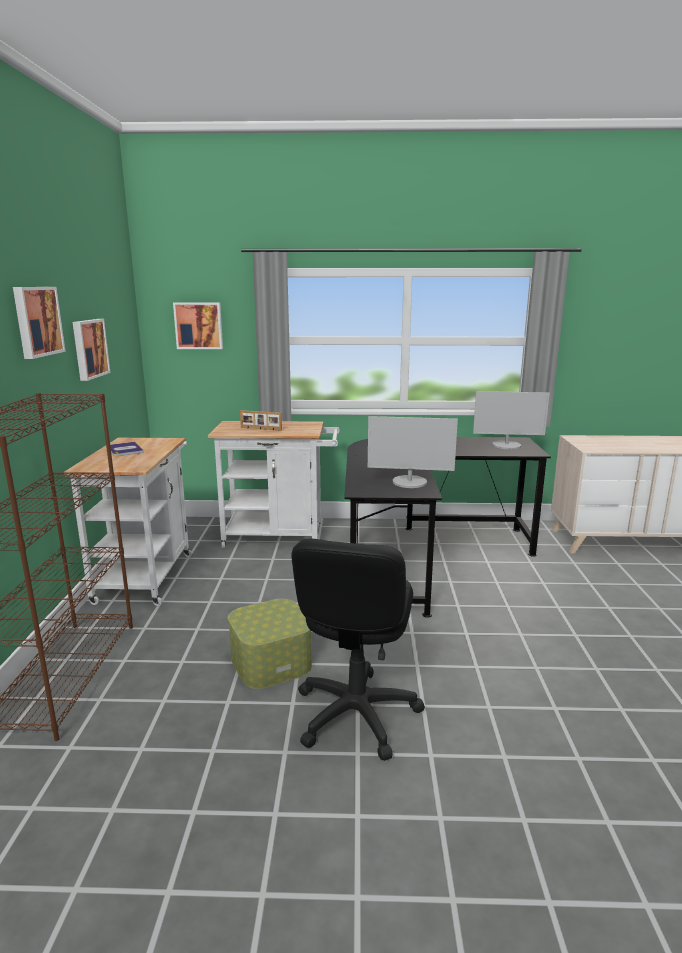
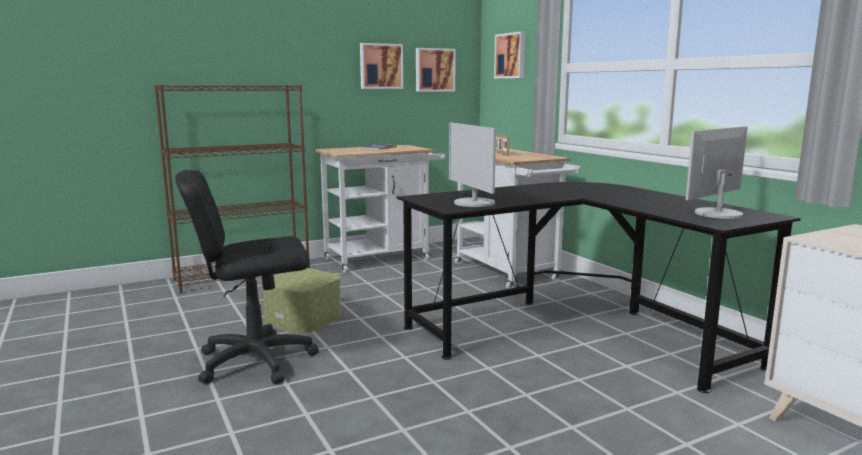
camera: 60 degrees right, 5 degrees down
(36, 321) = (309, 37): picture -> picture (434, 70)
(506, 445) = (717, 214): monitor -> monitor turned 75 degrees clockwise

